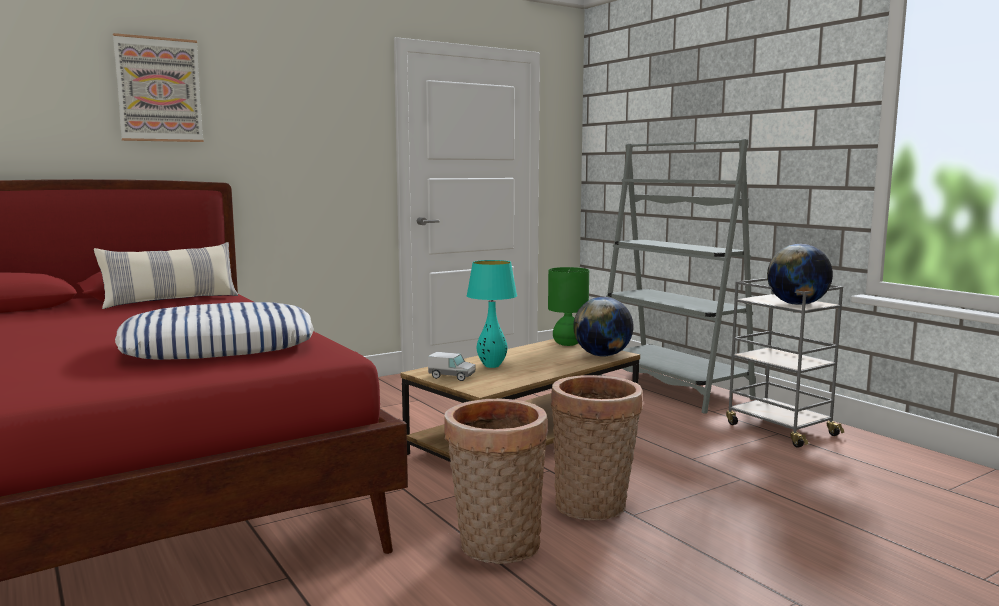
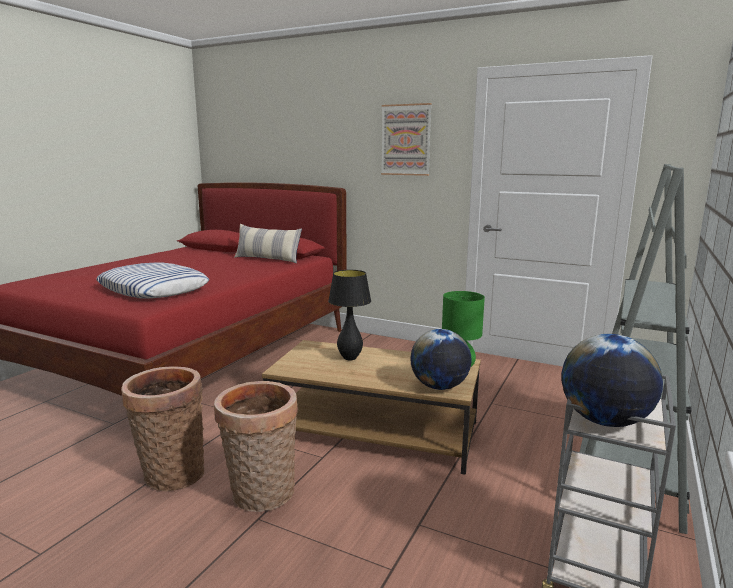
camera: 60 degrees right, 5 degrees up
(159, 90) = (314, 128): picture -> picture (406, 140)
(451, 377) = (306, 354): toy truck -> none
(492, 366) = (350, 358): turquoise table lamp -> black table lamp

